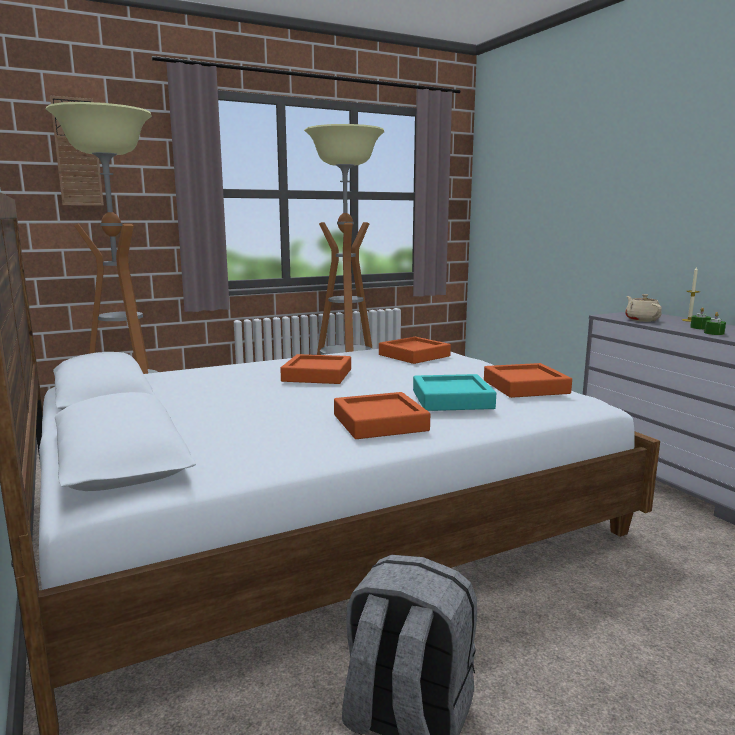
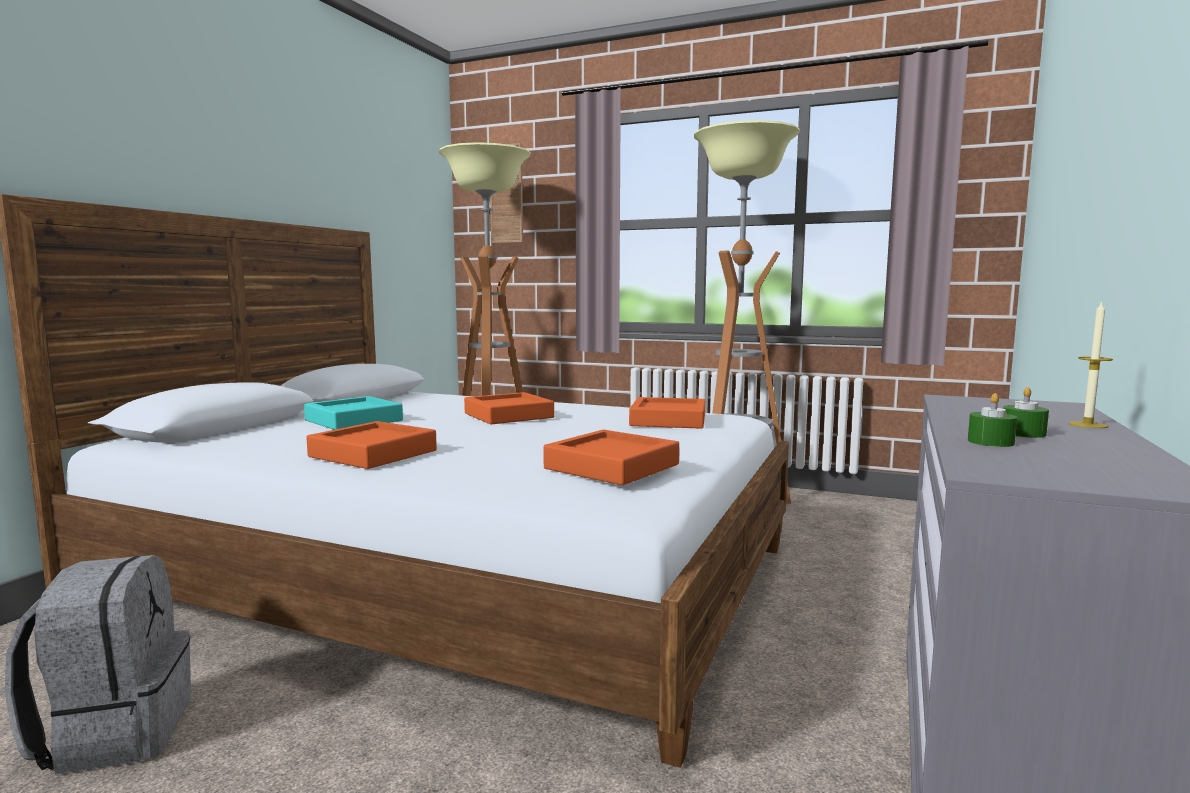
camera: 50 degrees right, 5 degrees down
(452, 399) = (490, 454): turquoise tray -> turquoise tray (354, 420)
(641, 320) = (977, 410): beige teapot -> none

